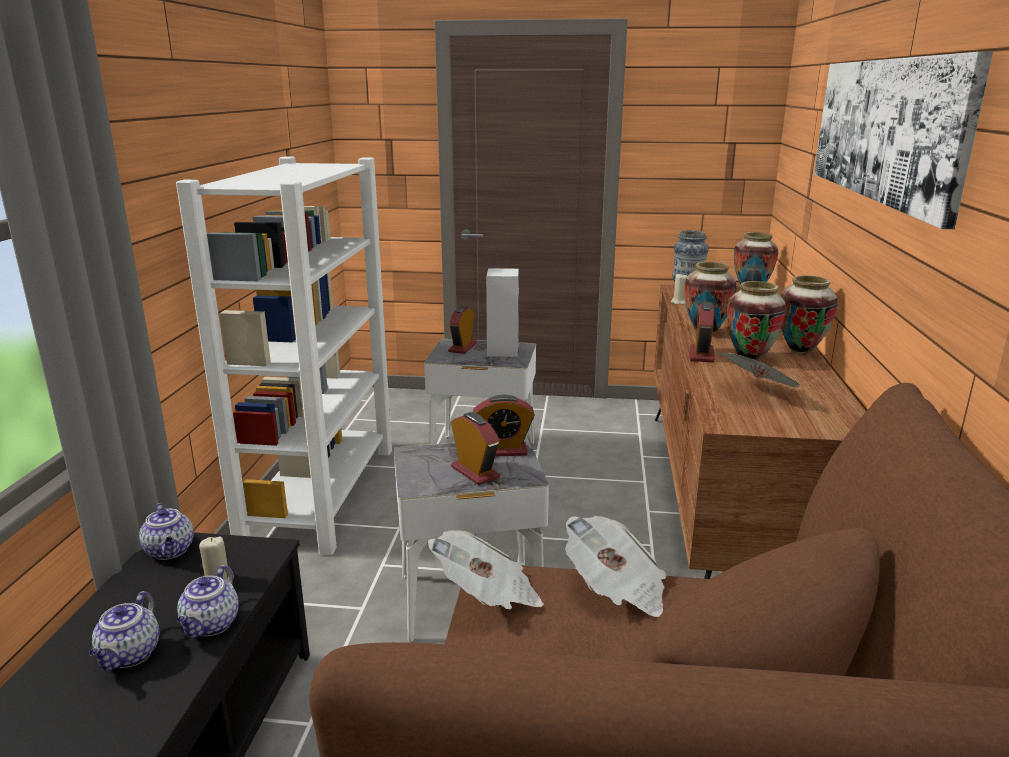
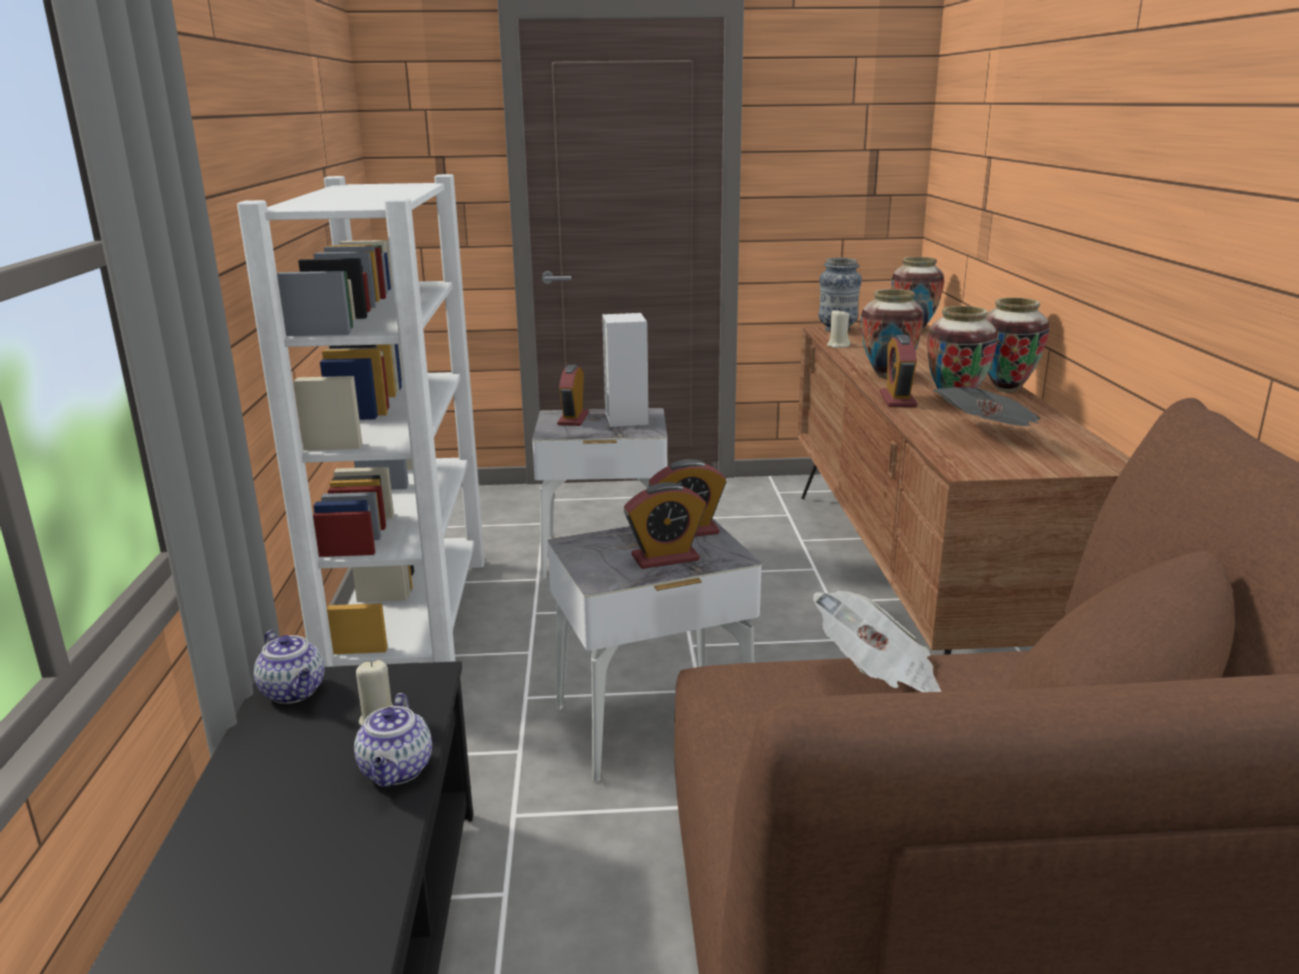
camera: 10 degrees left, 0 degrees up
(130, 655) = (305, 819): teapot -> none
(475, 472) = (665, 558): alarm clock -> alarm clock turned 120 degrees clockwise
(487, 595) = (729, 698): newspaper -> none
(885, 129) = (1108, 116): picture -> none

